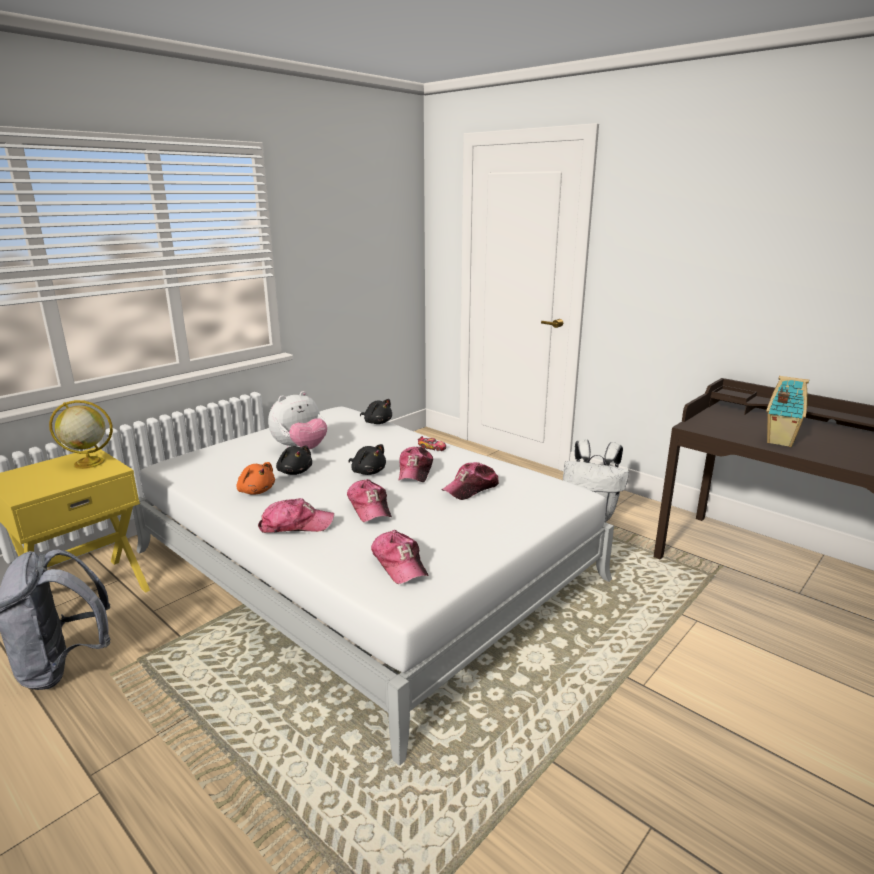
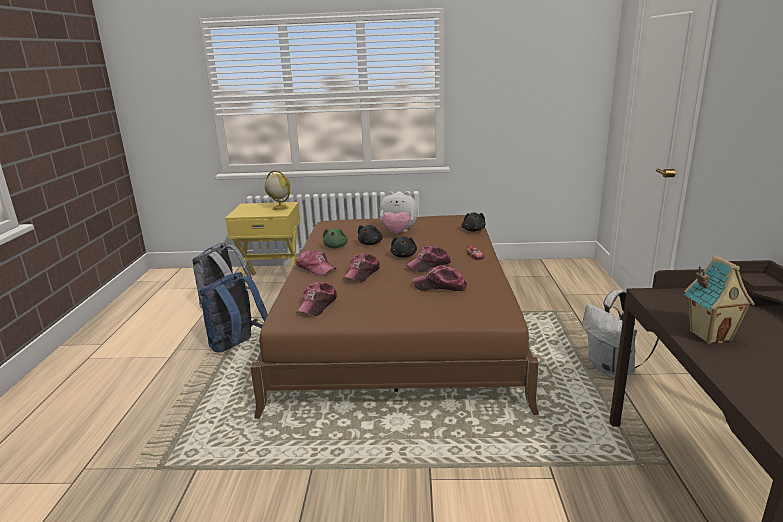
camera: 50 degrees right, 0 degrees up
(200, 703) = (237, 346): none -> blue backpack
(256, 491) = (336, 247): orange plush toy -> green plush toy
(365, 565) = (398, 325): white bed -> brown bed

